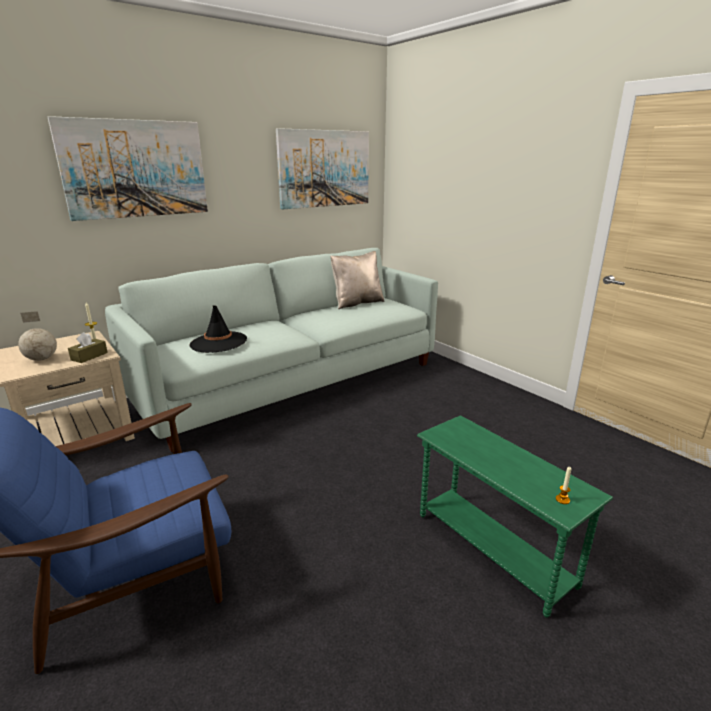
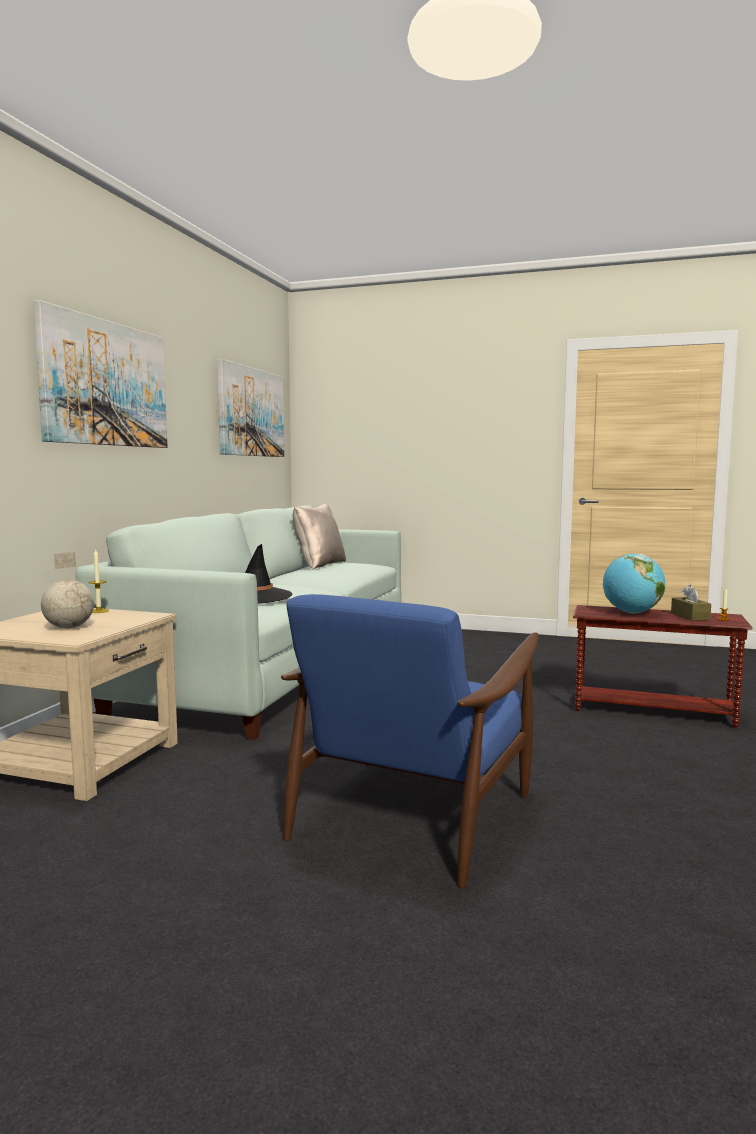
camera: 35 degrees left, 15 degrees down
(89, 356) = (134, 618): brown tissue box -> brown tissue box (690, 616)
(483, 448) = (632, 612): none -> globe
(493, 548) = (652, 711): green side table -> brown side table

